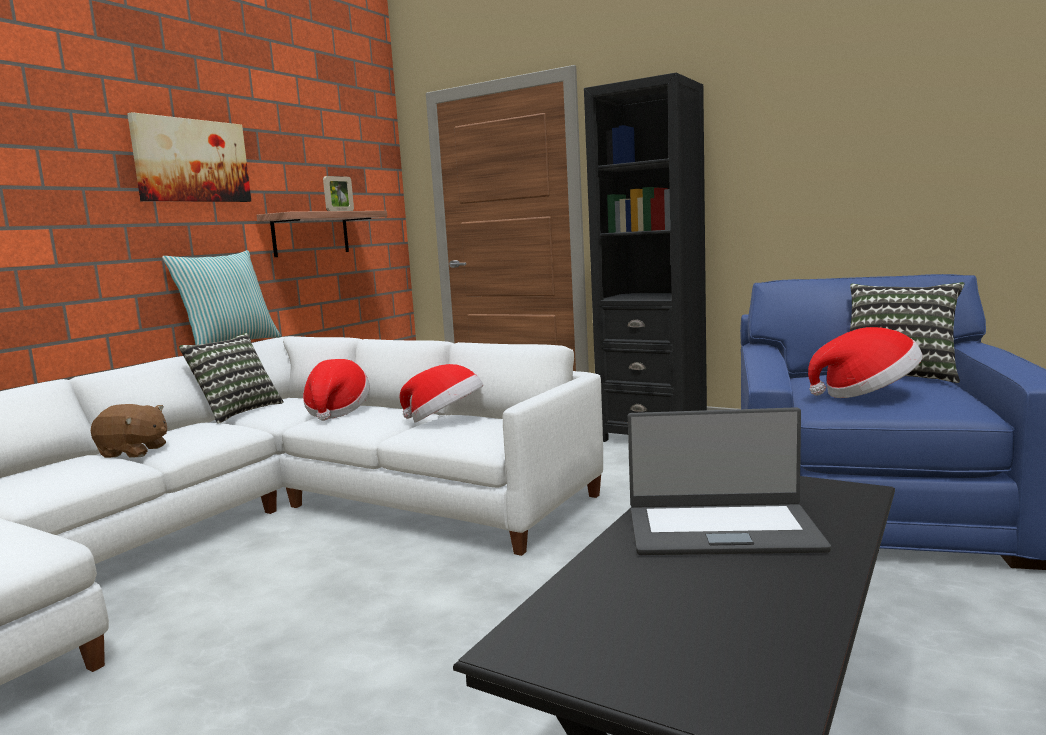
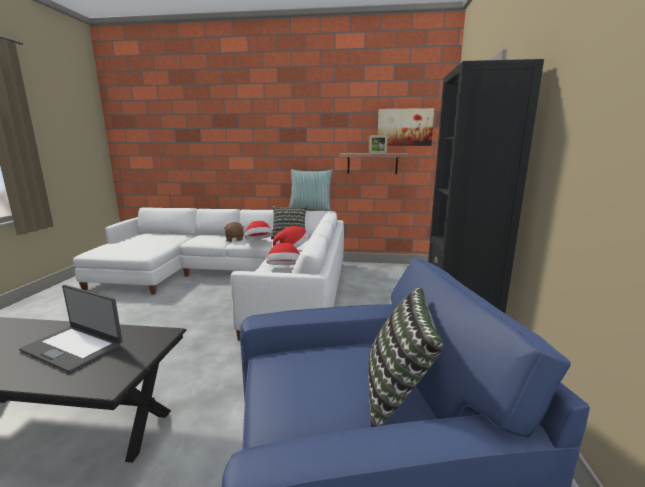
camera: 65 degrees right, 5 degrees up
(191, 161) = (310, 129): picture -> picture (404, 127)
(721, 529) = (73, 347): laptop -> laptop turned 45 degrees counterclockwise
(866, 394) = (301, 374): hat -> hat (258, 242)

